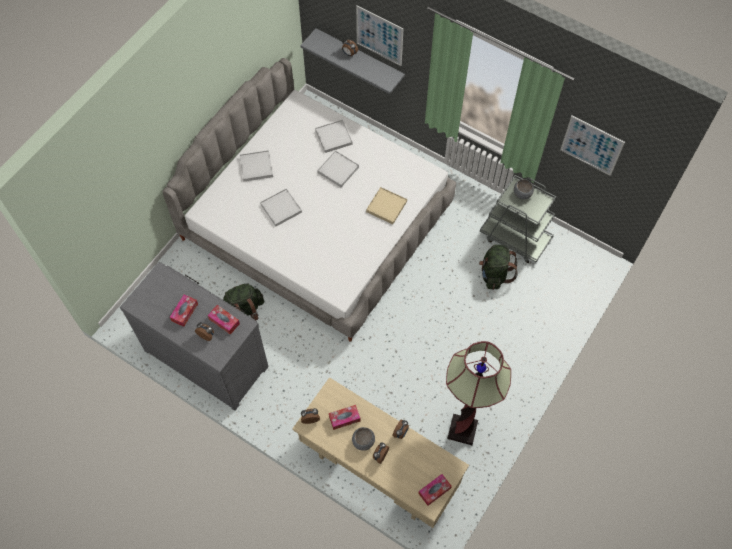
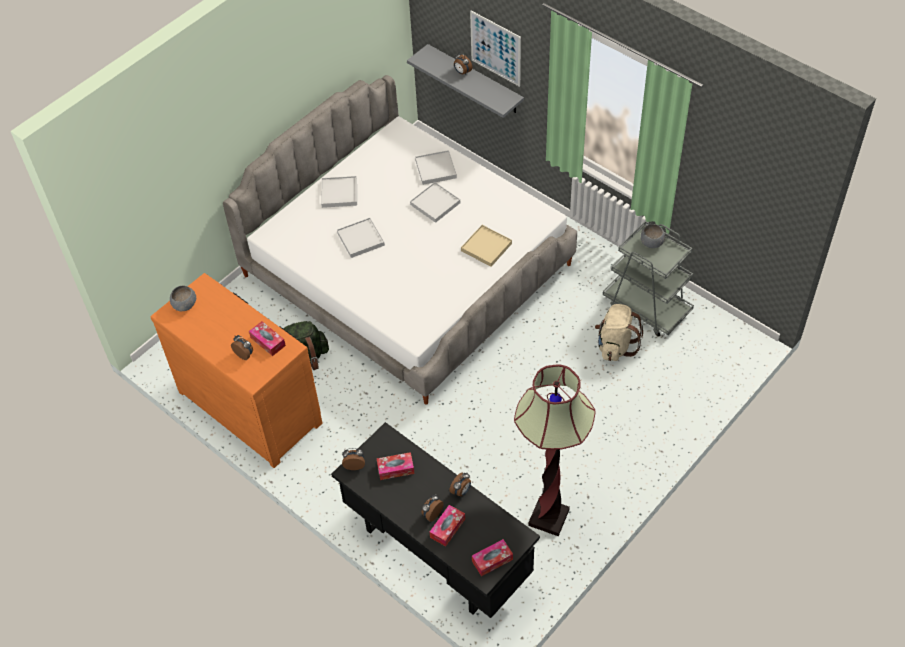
camera: 10 degrees right, 10 degrees down
(184, 312) = (224, 328): tissue box -> tissue box (447, 528)
(207, 356) = (251, 405): grey dresser -> orange dresser
(363, 441) = (413, 496): grey bowl -> grey bowl (184, 305)
(377, 469) = (436, 551): beige desk -> black desk
(494, 274) = (615, 345): green backpack -> beige backpack
(591, 145) = (731, 179): picture -> none

